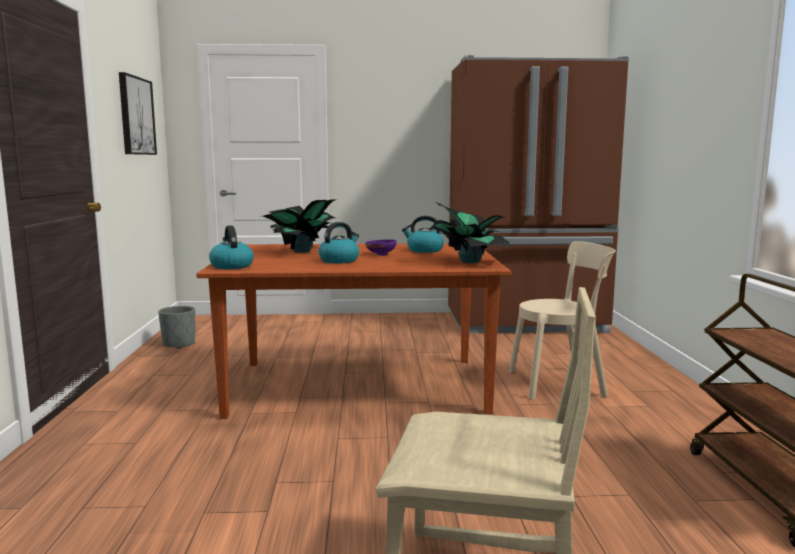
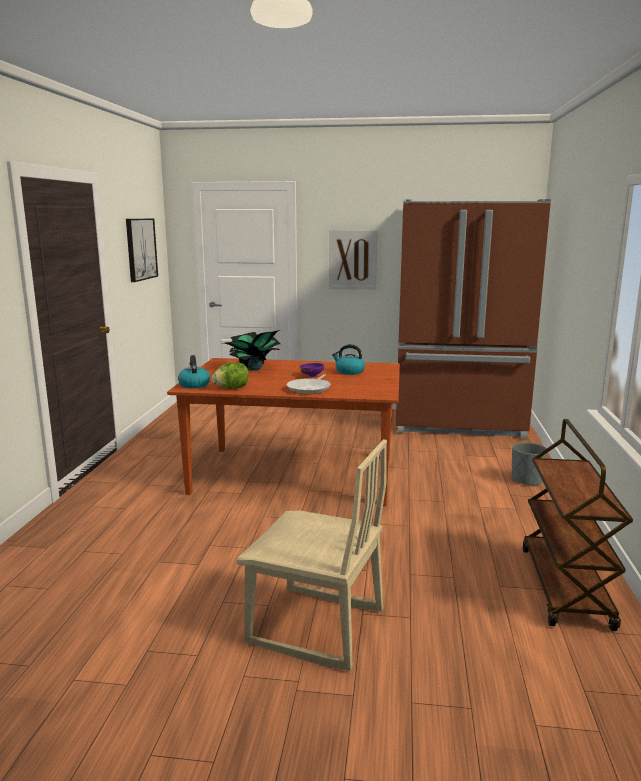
camera: 10 degrees right, 5 degrees up
(179, 344) = (171, 429): grey planter -> grey planter (526, 480)
(286, 267) = (232, 388): none -> lettuce
(339, 260) = (275, 381): kettle -> none
(390, 265) = (310, 389): none -> frying pan
(394, 137) = (352, 260): none -> picture
(469, 261) = (374, 387): potted plant -> none
(560, 383) = (455, 483): beige chair -> none

